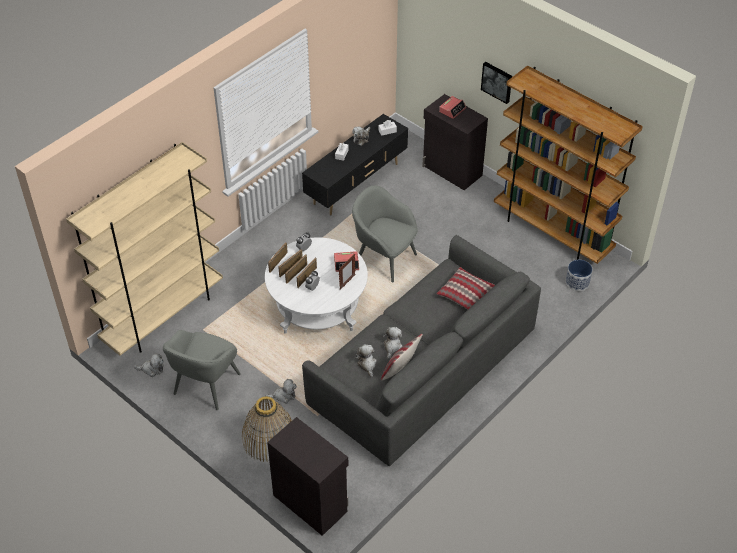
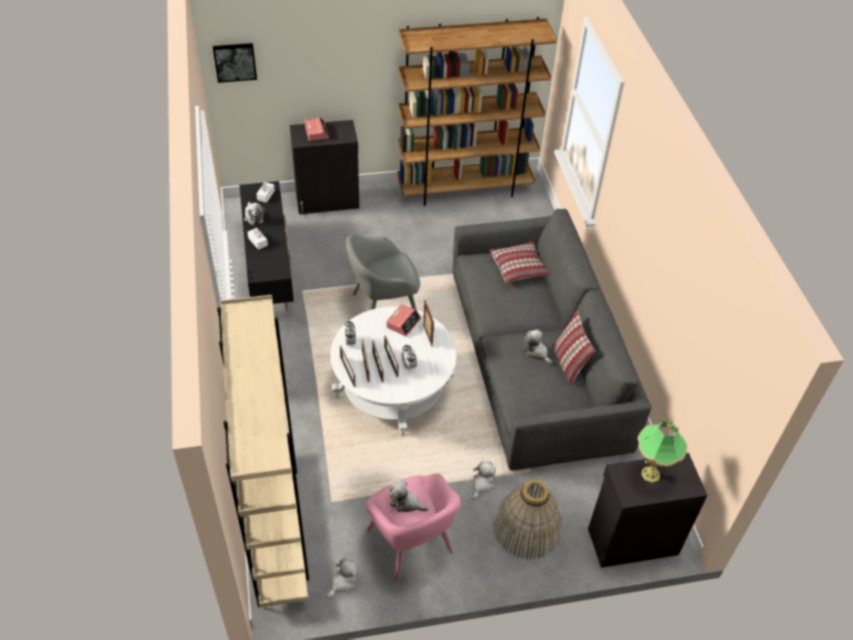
camera: 55 degrees left, 0 degrees up
(206, 385) = (410, 543): grey armchair -> pink armchair
(308, 444) = (650, 474): none -> table lamp
(367, 364) = (543, 383): plush toy -> plush toy (406, 503)
(497, 81) = (358, 71): picture -> picture (235, 61)
(577, 282) = (533, 209): planter -> none

